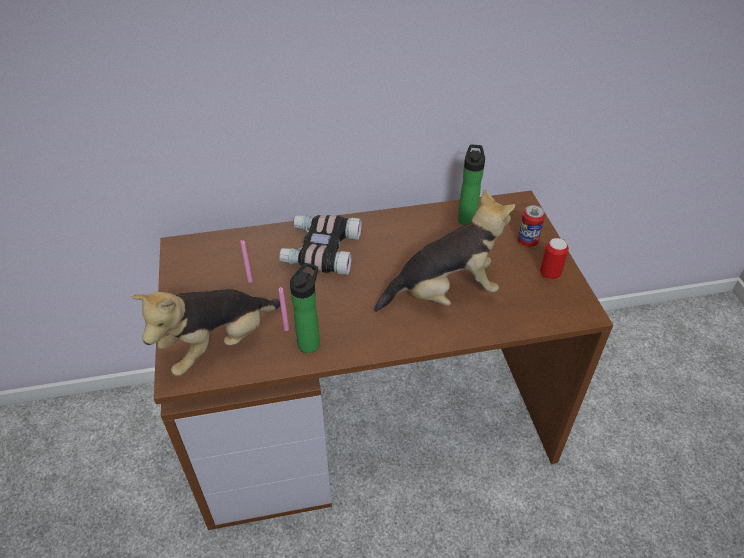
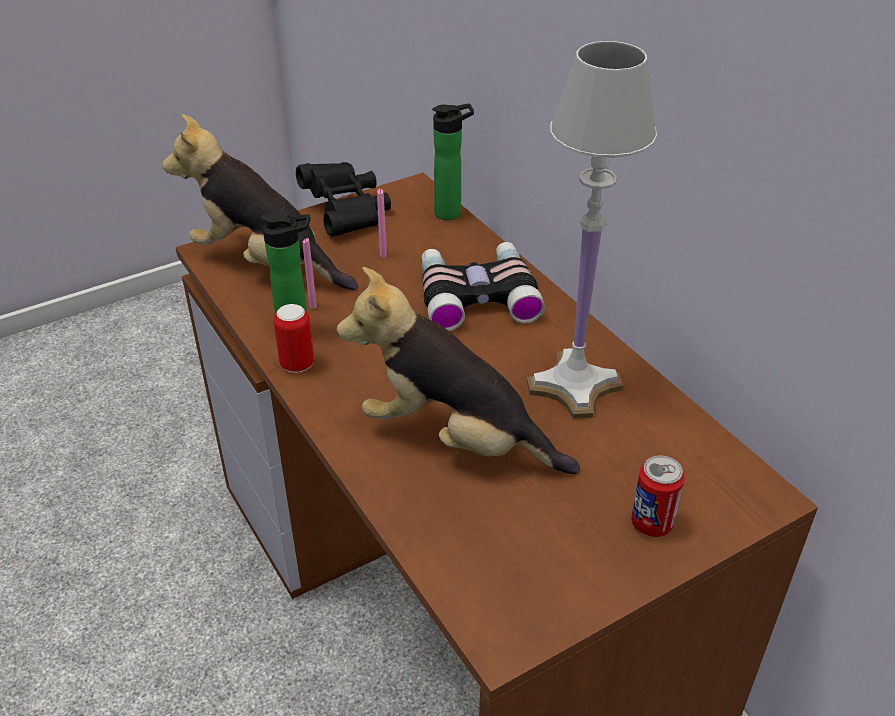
camera: 70 degrees right, 5 degrees down
(183, 288) = (346, 213): none -> black binoculars
(421, 236) = (573, 386): none -> white table lamp
(444, 293) = (455, 439): plush toy -> plush toy turned 150 degrees clockwise
(466, 218) = (659, 430): bottle -> bottle (452, 213)
(550, 274) = (580, 570): can -> can (297, 364)

